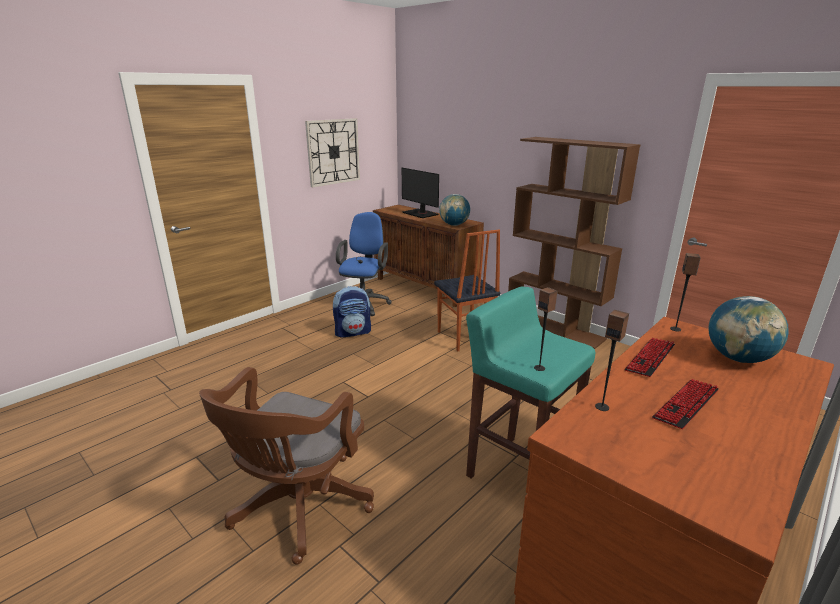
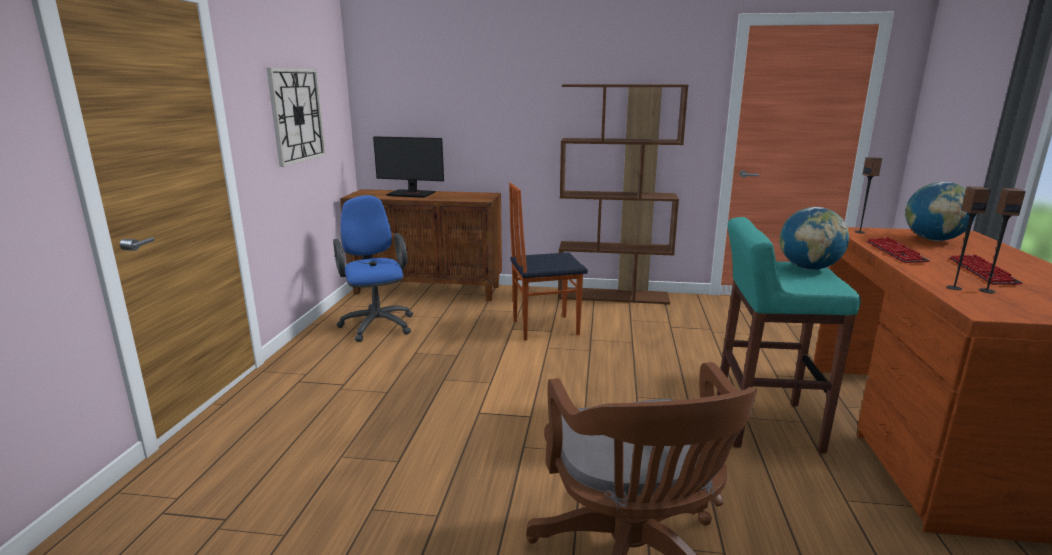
camera: 35 degrees left, 5 degrees down
(353, 332) = (409, 357): backpack -> none
(454, 225) = (476, 198): globe -> globe (808, 268)
(464, 338) = (544, 327): chair -> chair turned 135 degrees clockwise
(539, 368) = (827, 285): speaker -> speaker (986, 291)

